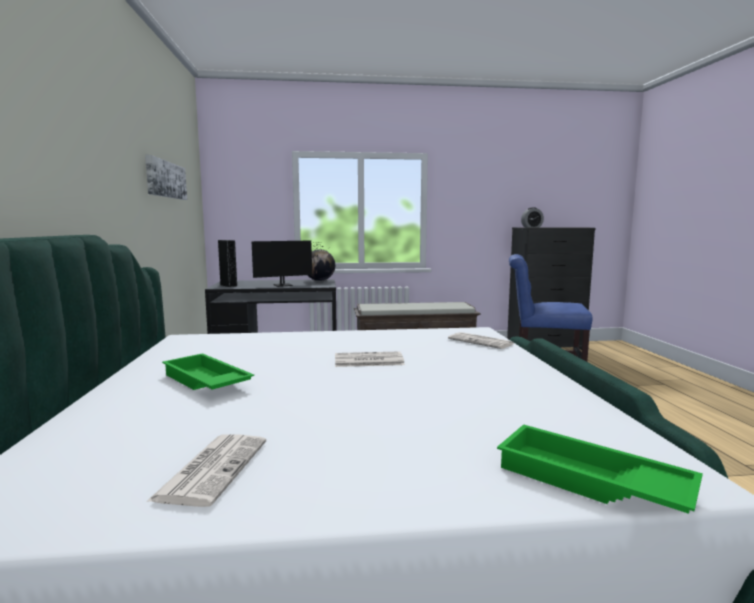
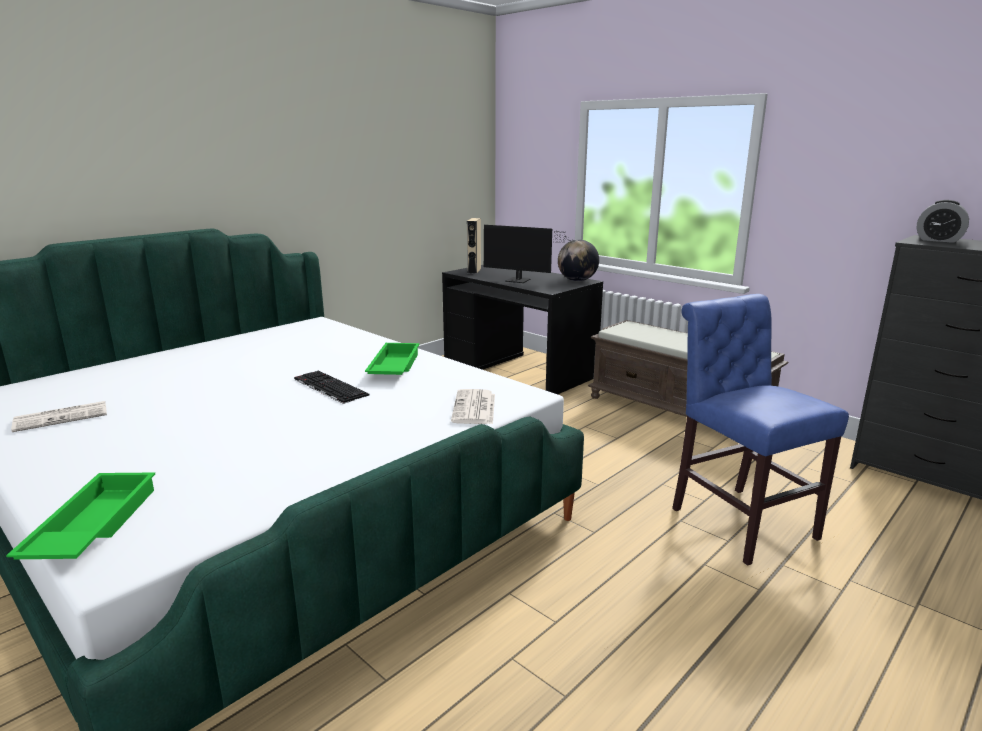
camera: 50 degrees right, 10 degrees up
(165, 179) = (393, 156): picture -> none
(204, 382) = (213, 364): green tray -> green tray (393, 367)
(228, 285) = (474, 271): black speaker -> beige speaker
(367, 360) = (328, 387): newspaper -> keyboard

